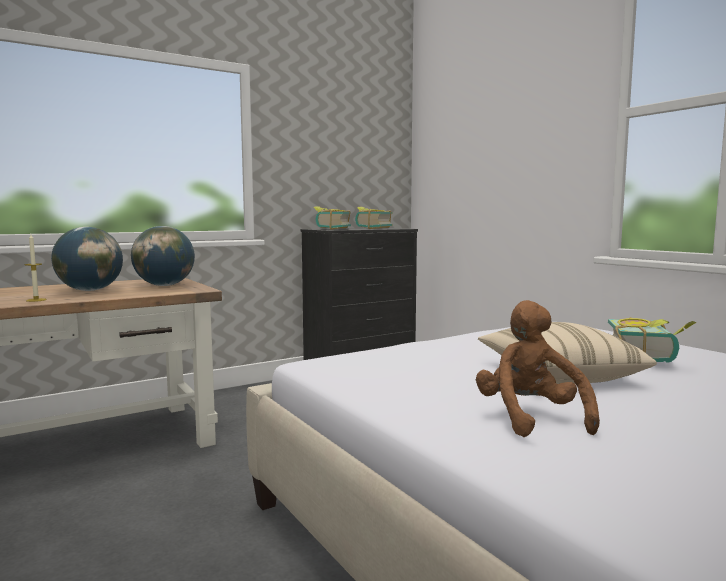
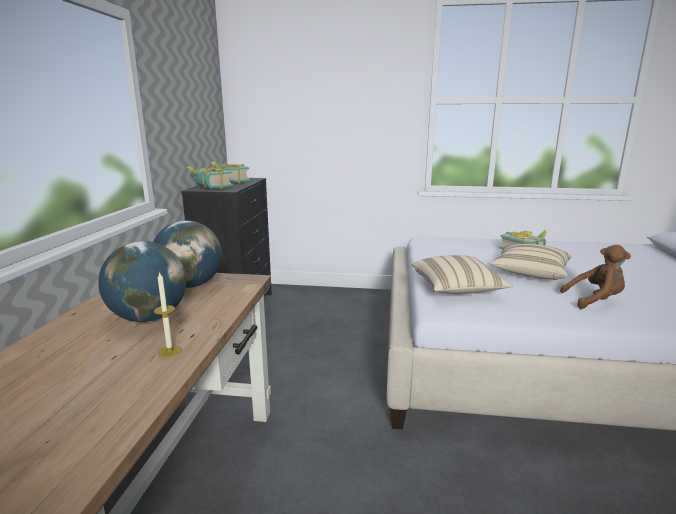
camera: 50 degrees left, 10 degrees up
(395, 357) = (456, 289): none -> beige pillow
(530, 418) = (595, 300): brown plush toy -> brown plush toy turned 150 degrees clockwise

